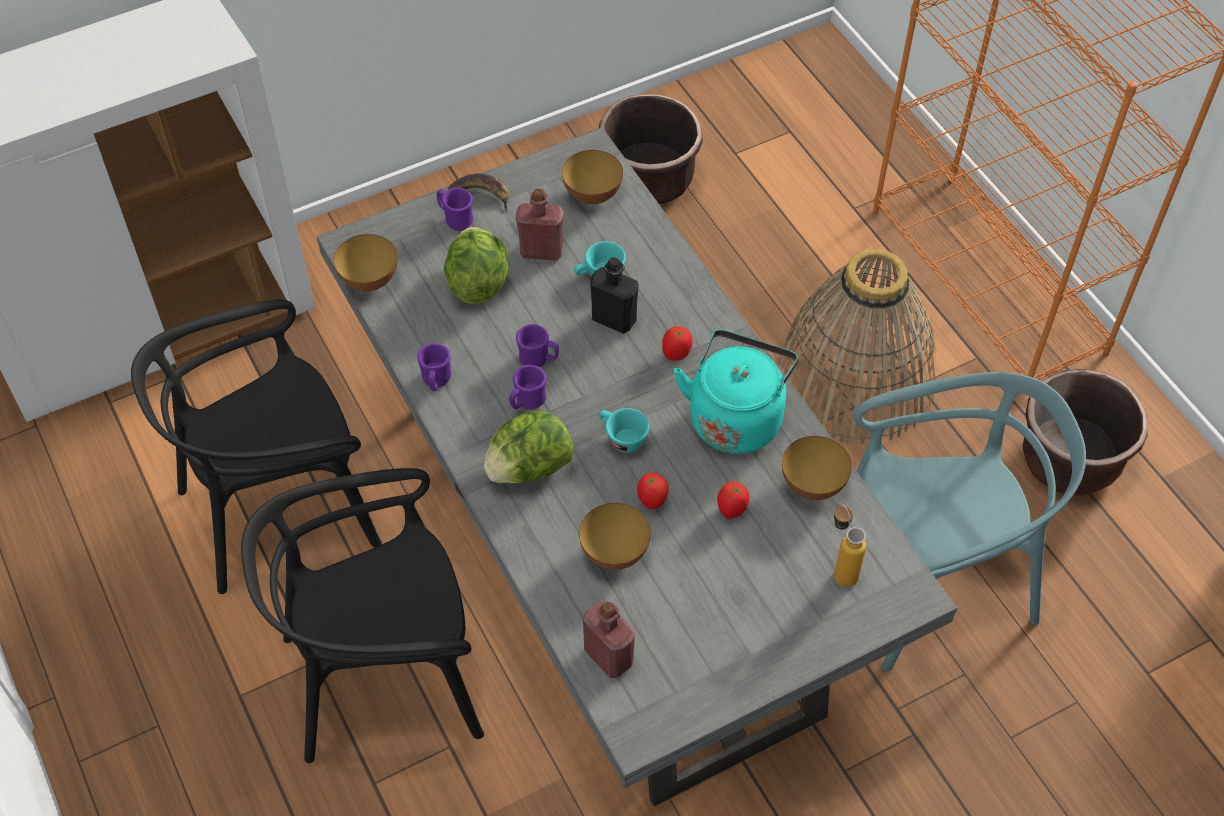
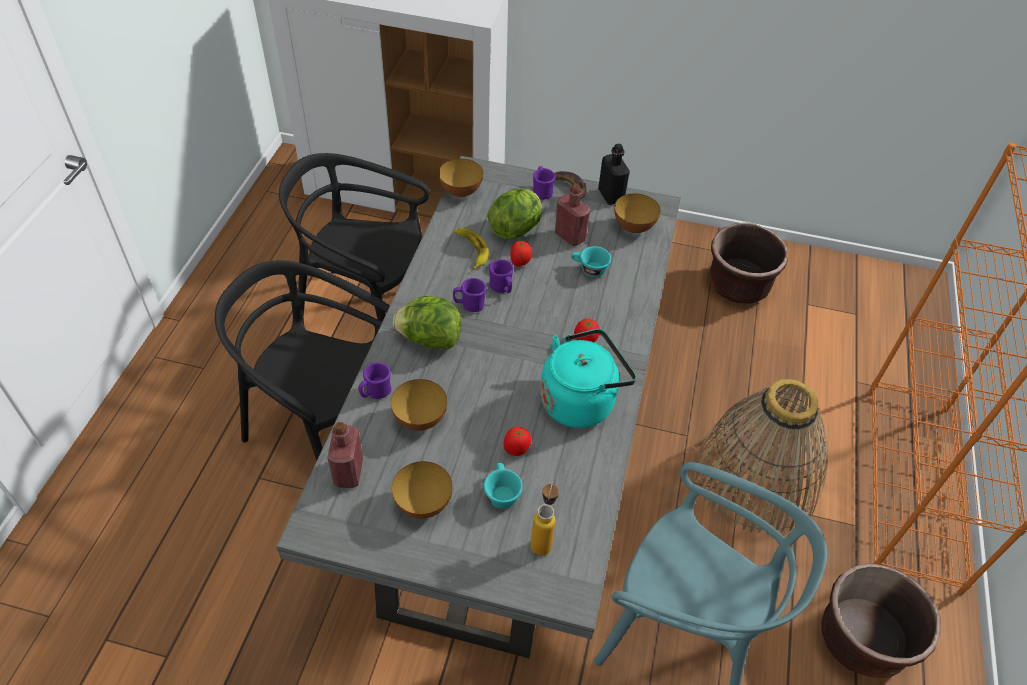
camera: 40 degrees right, 5 degrees down
(436, 381) = (435, 261): purple mug -> purple mug (375, 393)
(458, 339) = (471, 249): none -> banana
(614, 319) = (570, 297): black bottle -> black bottle (611, 195)
(621, 438) = (498, 362): turquoise cup -> turquoise cup (501, 493)
(652, 500) = (476, 408): tomato -> tomato (520, 263)
(812, 485) = (583, 475): bowl -> bowl (423, 504)

